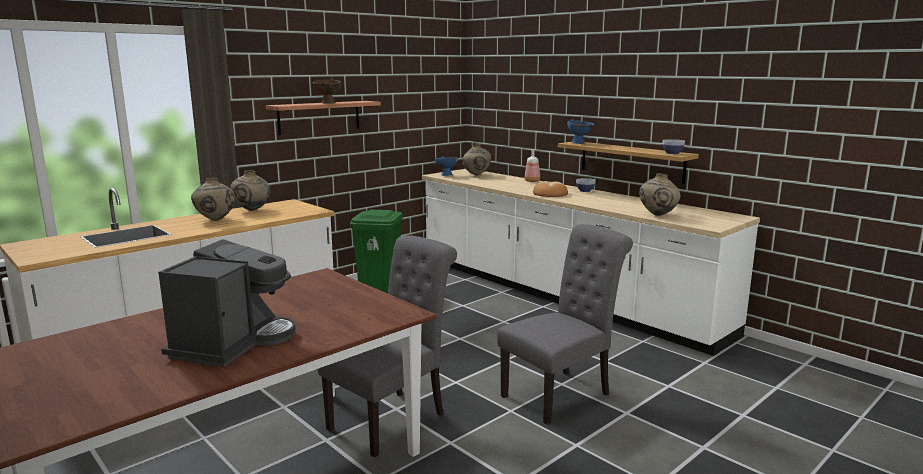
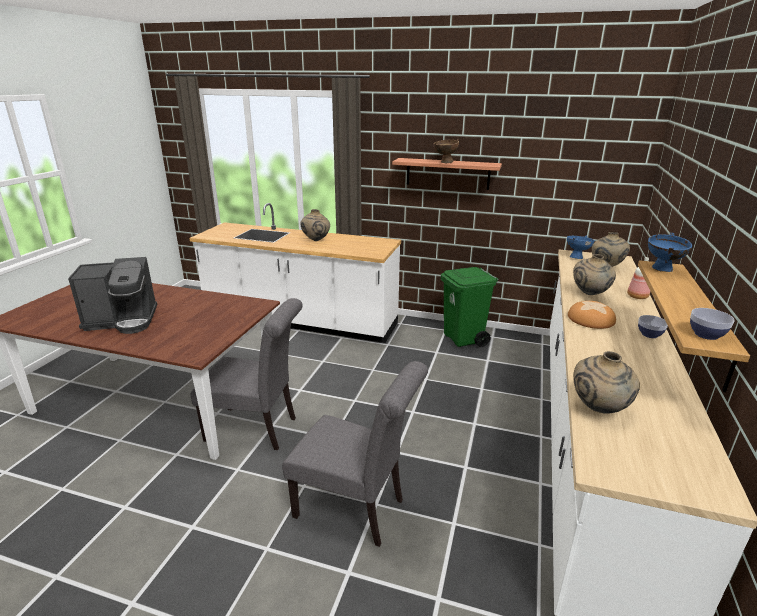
camera: 60 degrees right, 10 degrees up
(252, 210) = (352, 240): beige vase -> beige vase (590, 294)

